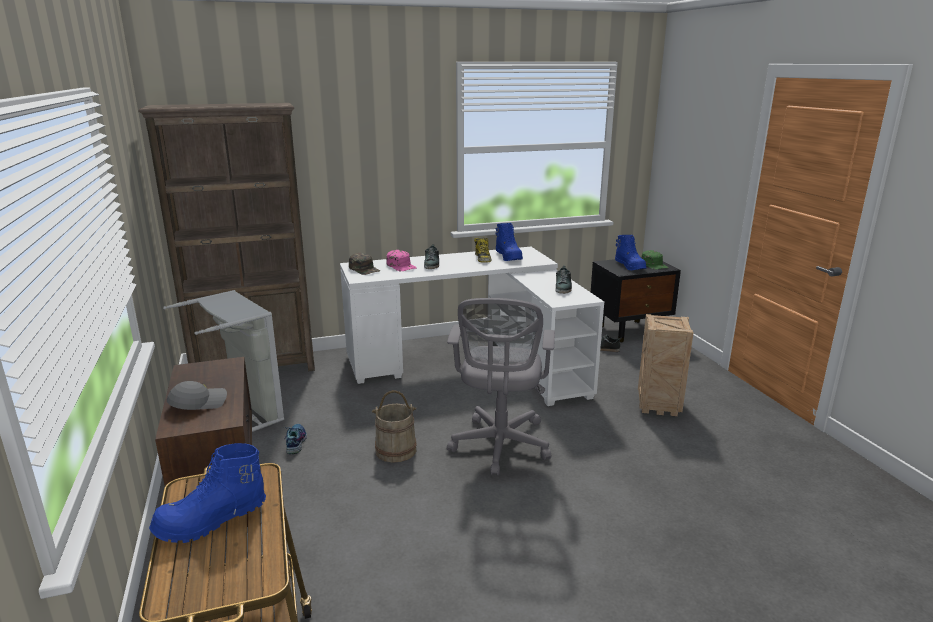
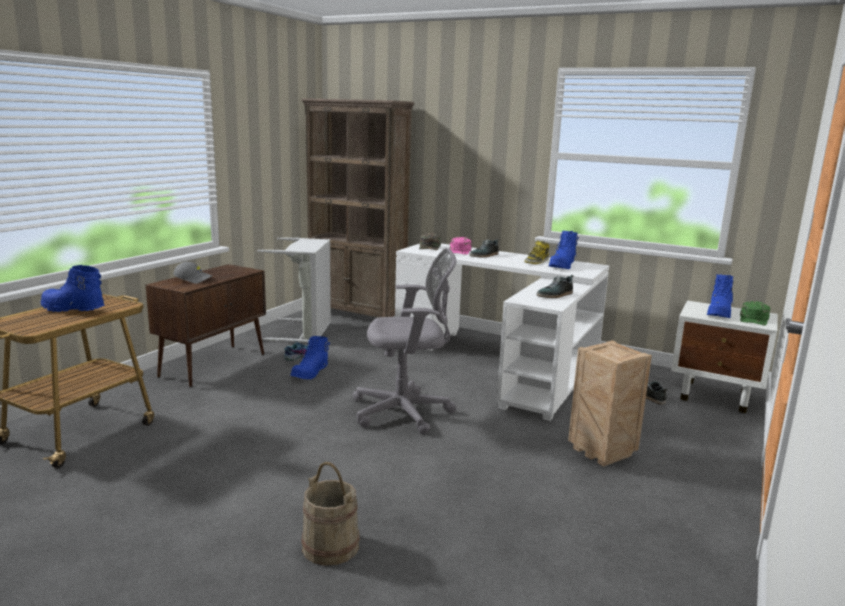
camera: 45 degrees right, 5 degrees down
(347, 455) = (310, 373): none -> blue boot
(395, 450) = (340, 383): beige bucket -> beige bucket (330, 546)
(500, 447) = (406, 412): grey office chair -> grey office chair turned 150 degrees counterclockwise
(630, 331) = (716, 396): black nightstand -> white nightstand

